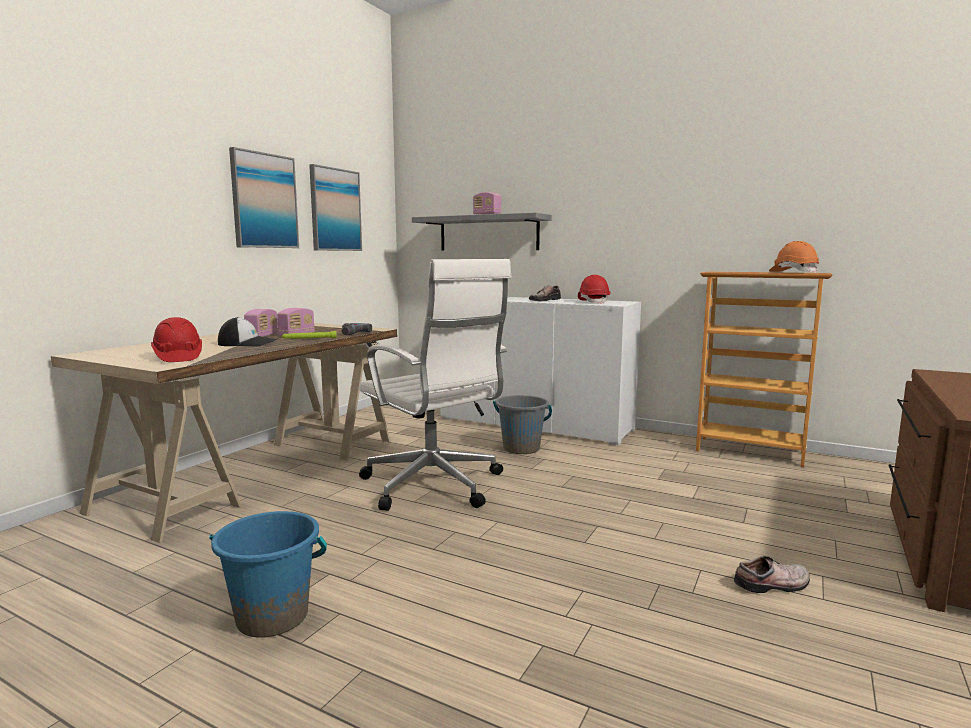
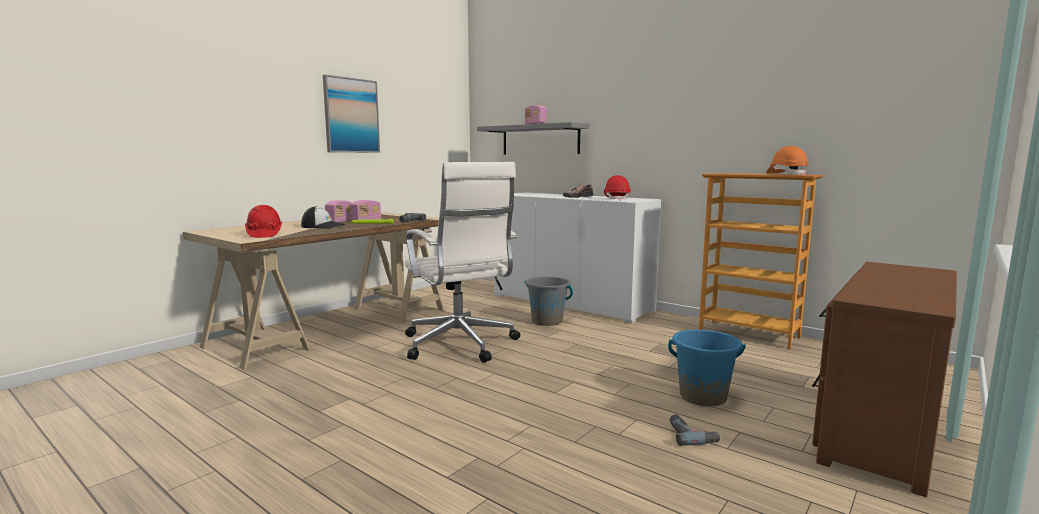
camera: 10 degrees right, 0 degrees up
(273, 617) = (297, 422): blue bucket -> blue bucket (702, 396)
(335, 210) = (413, 121): picture -> none
(774, 585) = (691, 435): shoe -> power drill

